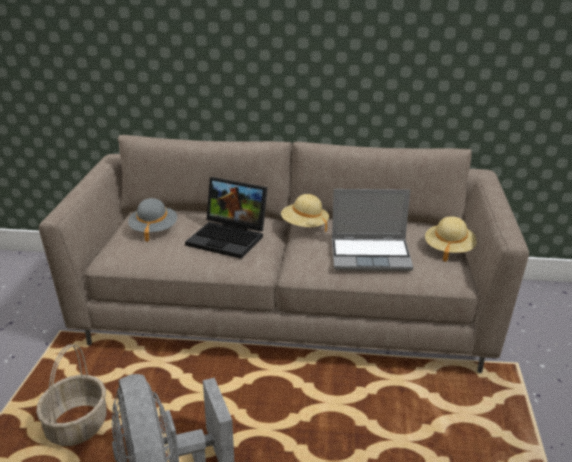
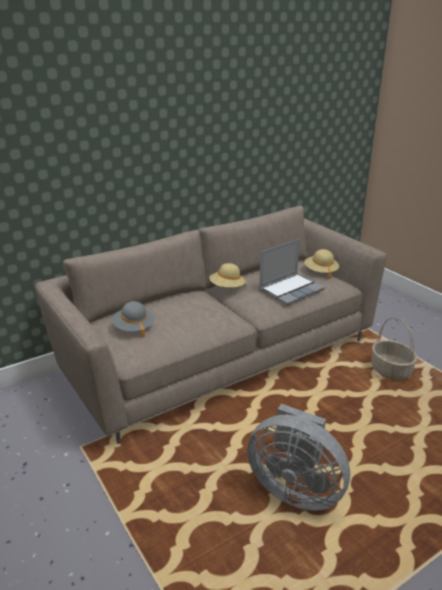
camera: 40 degrees left, 0 degrees up
(76, 425) = (190, 495): basket -> basket (390, 370)
(230, 238) = (195, 312): laptop -> none

